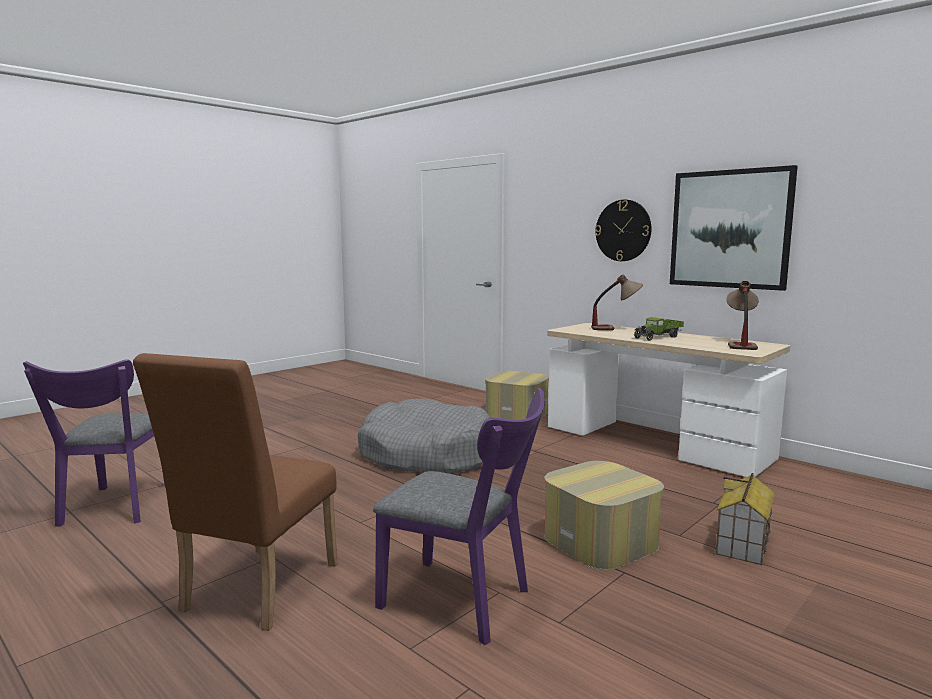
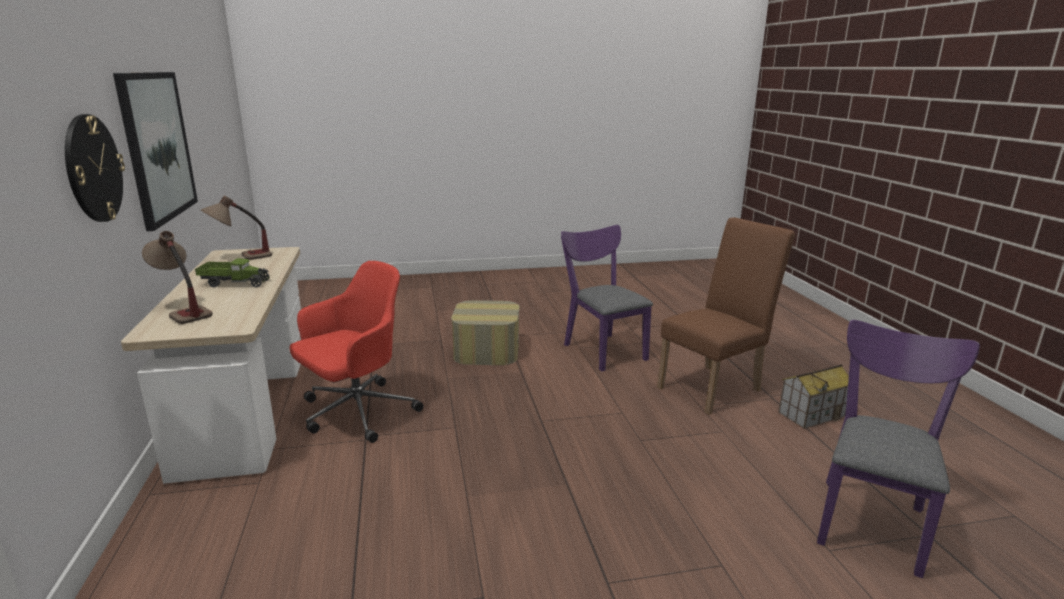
camera: 145 degrees left, 10 degrees up
(426, 454) = (477, 480): grey dog bed -> none
(517, 413) = (206, 538): ottoman -> none
(576, 458) = (356, 412): none -> red office chair
(743, 544) = (423, 327): toy house -> toy house (811, 414)

